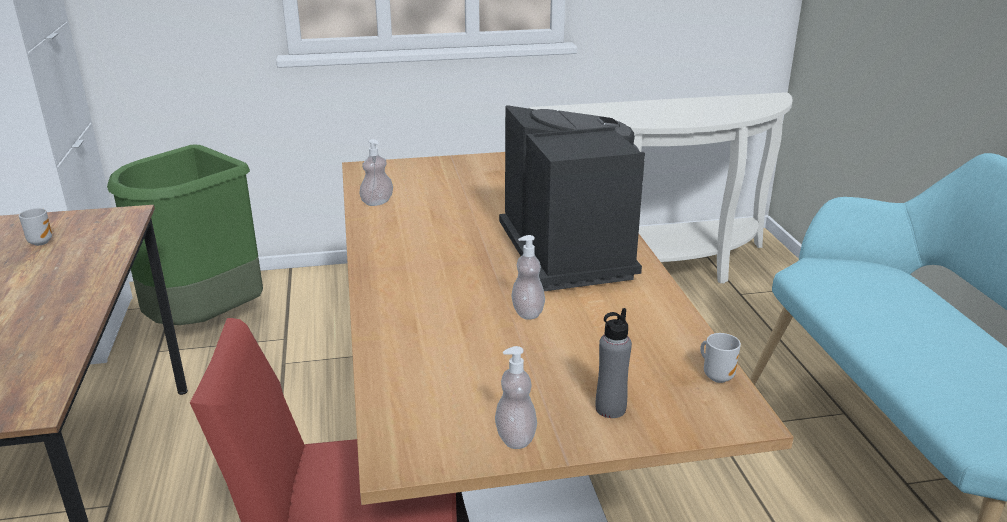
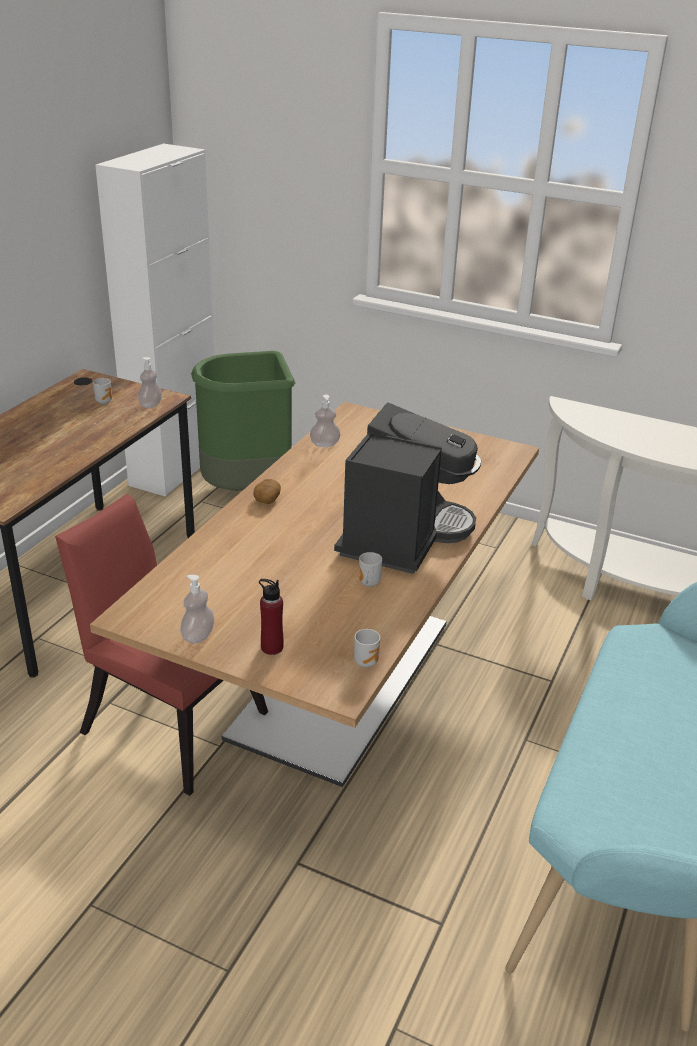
camera: 35 degrees right, 5 degrees up
(388, 269) = (267, 499): none -> potato
(527, 312) = (311, 565): soap dispenser -> soap dispenser (150, 405)
(607, 306) = (367, 584): none -> mug
(610, 408) = (272, 647): grey bottle -> red bottle

